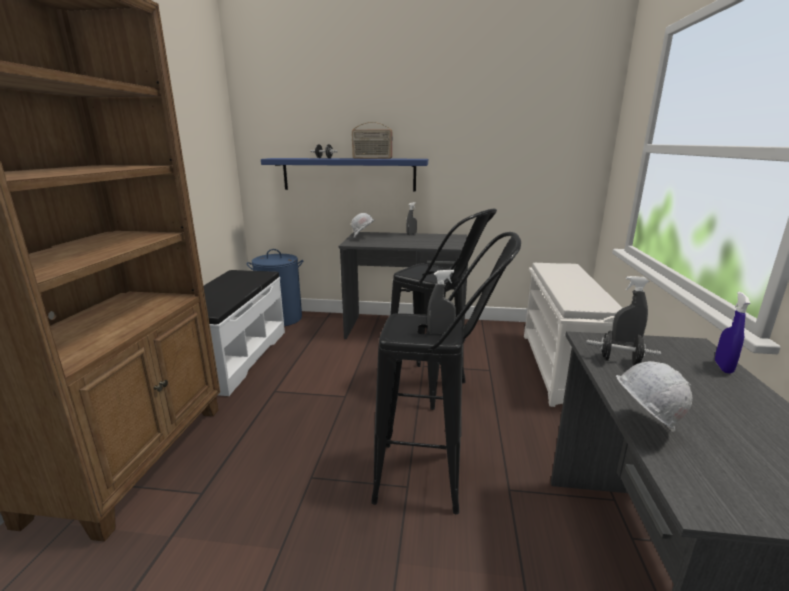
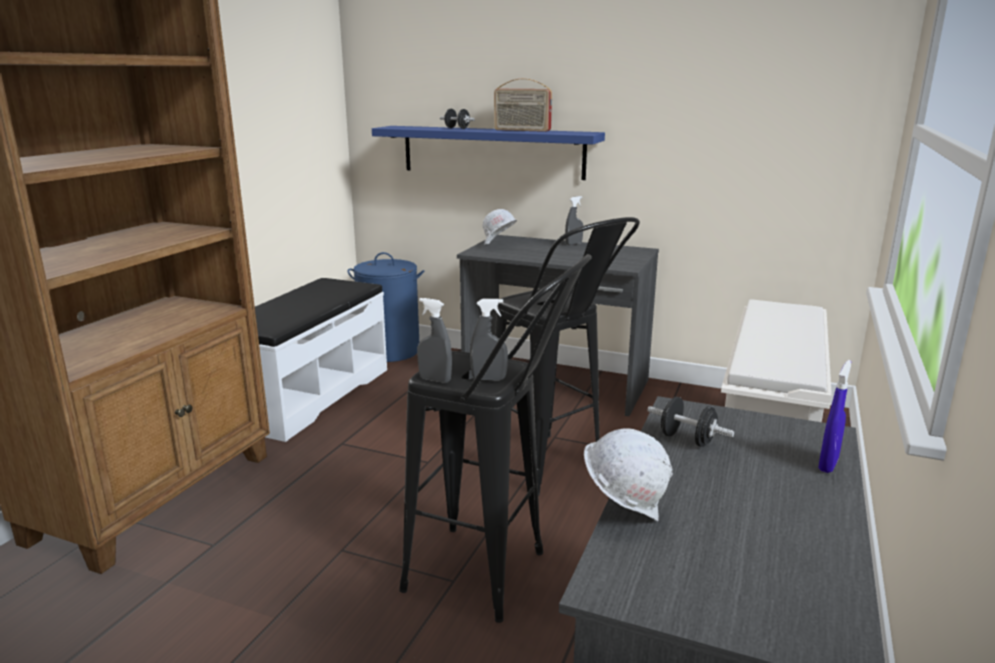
camera: 15 degrees right, 0 degrees up
(625, 341) = (726, 417): grey spray bottle -> grey spray bottle (435, 380)

